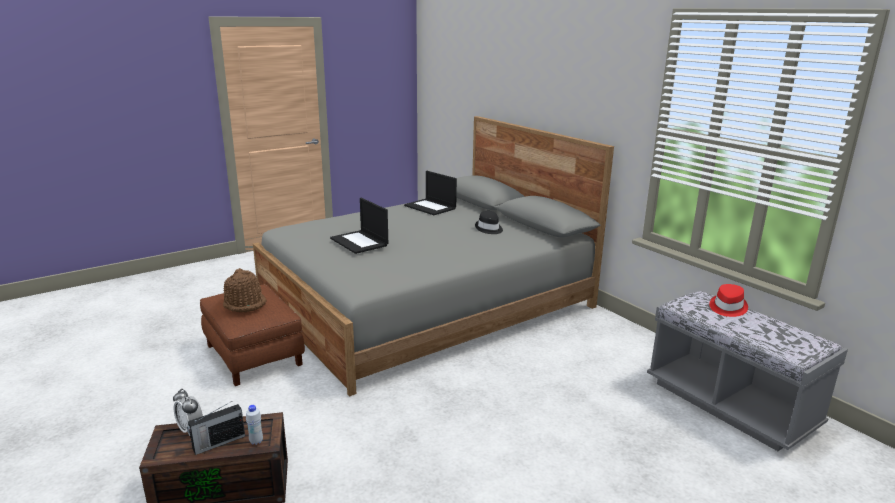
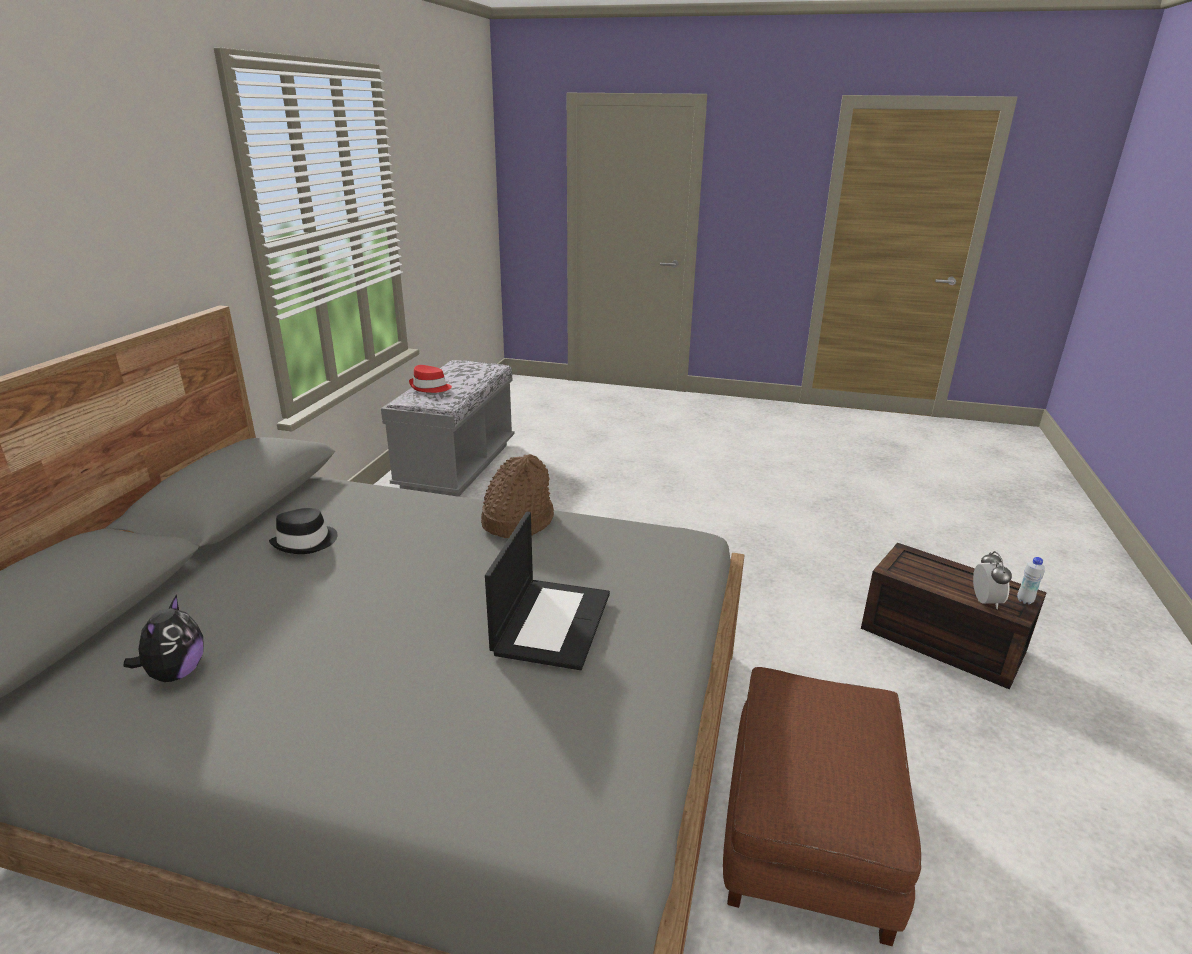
camera: 130 degrees left, 5 degrees up
(218, 443) = (956, 574): radio -> none
(245, 303) = (838, 730): brown hat -> brown hat (517, 520)
(256, 441) = (916, 558): white bottle -> white bottle (1024, 600)
(431, 207) = (175, 673): laptop -> plush toy

